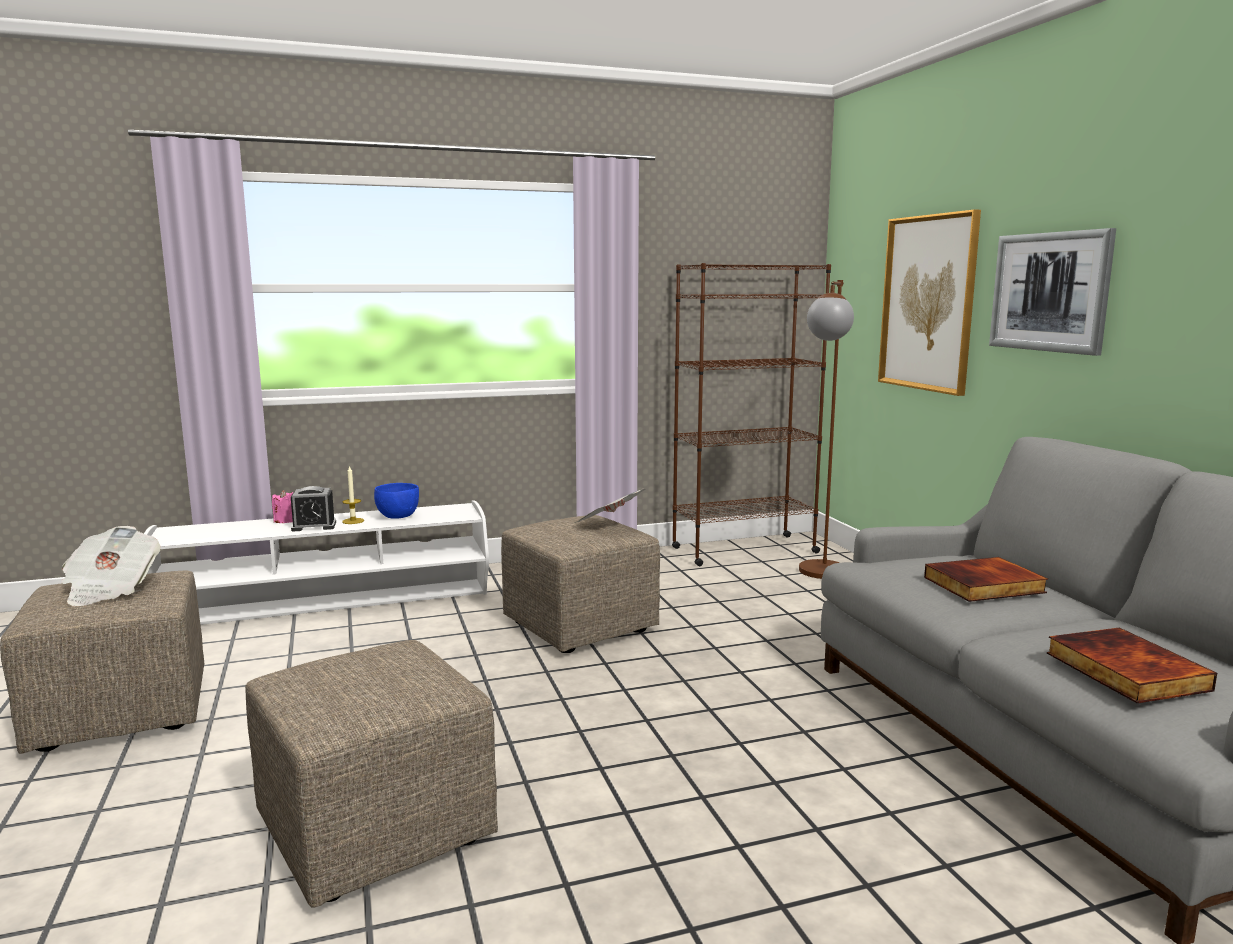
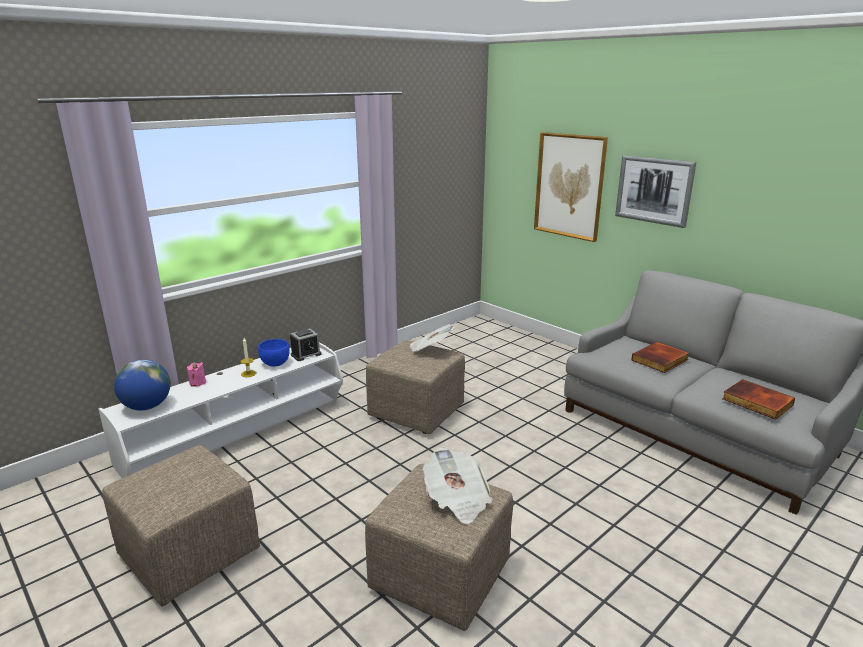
camera: 25 degrees left, 10 degrees up
(110, 589) = (176, 477): newspaper -> newspaper (457, 500)
(202, 532) = (147, 406): none -> globe
(314, 526) = (226, 384): alarm clock -> alarm clock (306, 355)
(743, 550) = (456, 335): brown bookcase -> none
(820, 576) = (512, 347): brown floor lamp -> none

